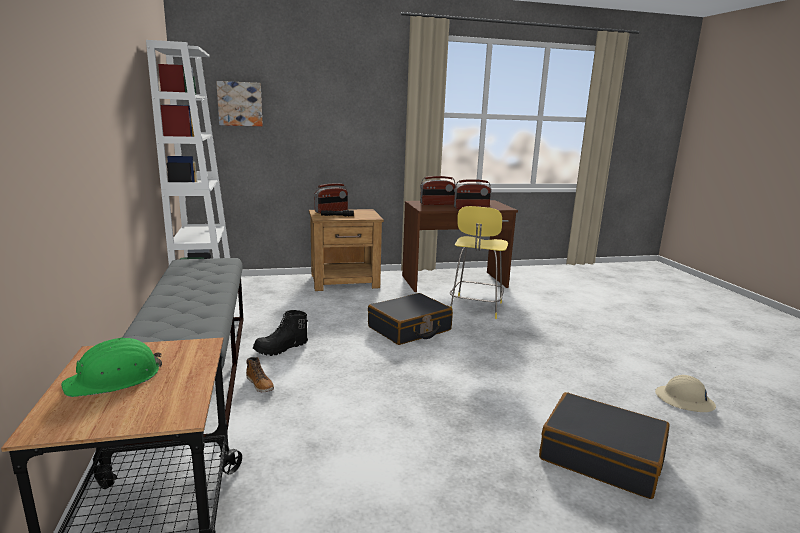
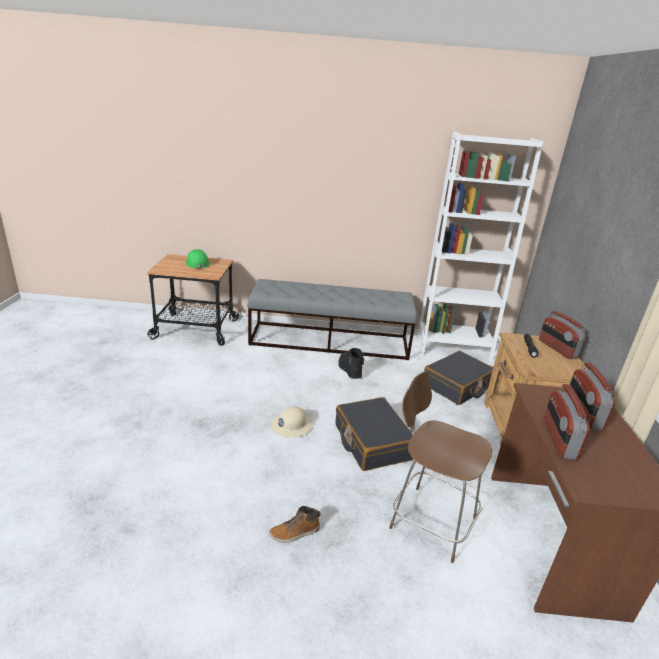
camera: 105 degrees right, 10 degrees up
(240, 104) = (576, 200): picture -> none
(260, 384) = (300, 358): boot -> boot (294, 533)
(475, 308) = (429, 521): yellow stool -> brown stool
(601, 456) = (112, 476): black suitcase -> black suitcase (457, 386)
(684, 400) = (113, 606): beige hard hat -> beige hard hat (291, 425)

